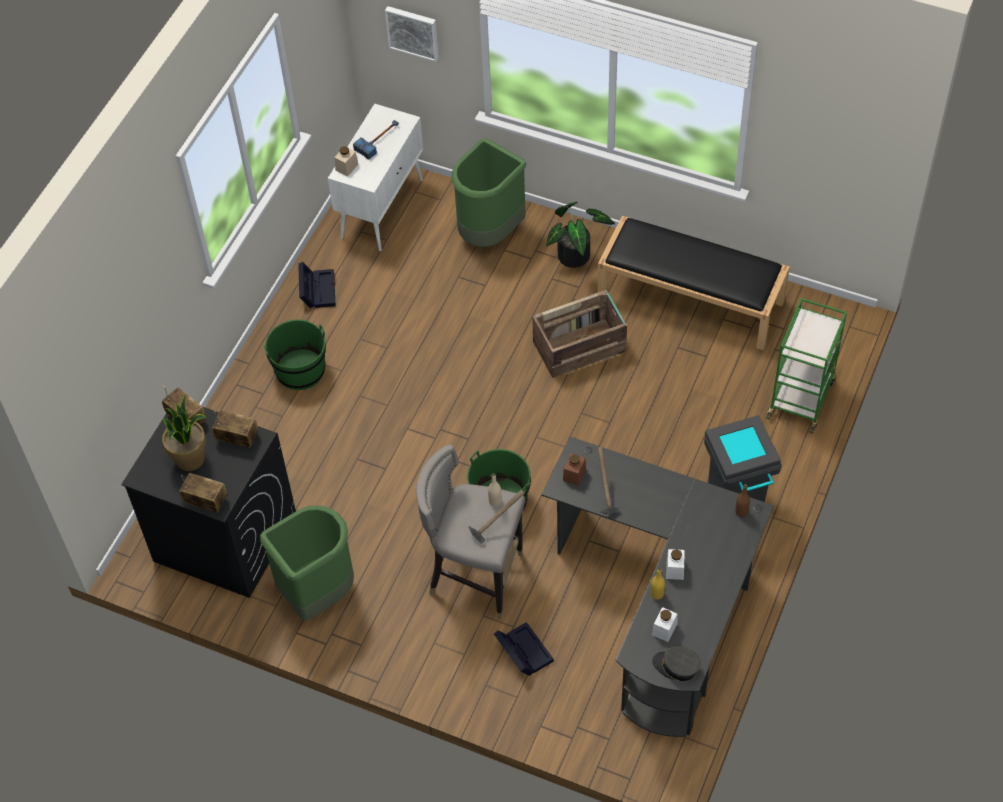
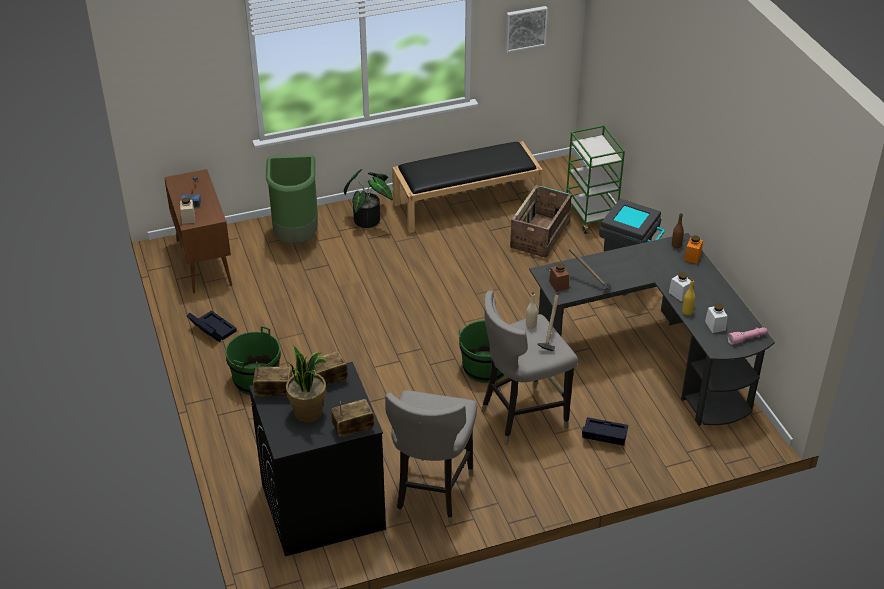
camera: 45 degrees left, 15 degrees down
(317, 594) = (431, 495): green trash can -> grey stool
(382, 208) = (203, 262): white cabinet -> brown cabinet
(413, 32) = (190, 88): picture -> picture (525, 28)
(580, 347) = (431, 262): crate -> crate (541, 234)
(676, 666) = (747, 339): grey cap -> pink flashlight
(741, 536) = (692, 257): none -> orange jar

